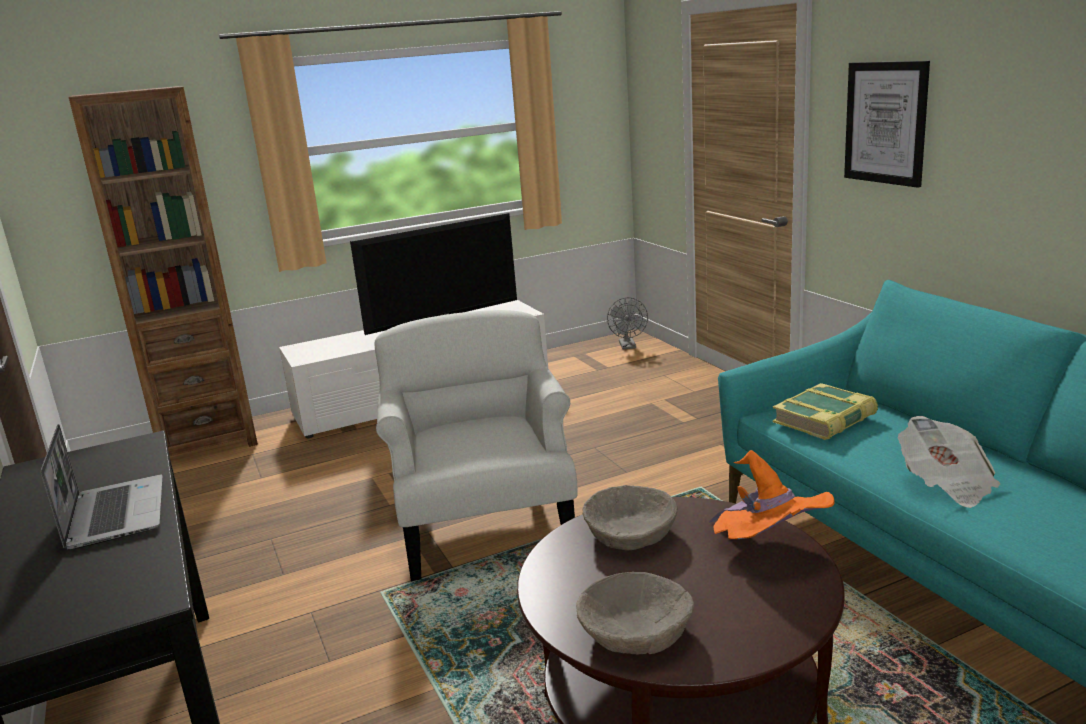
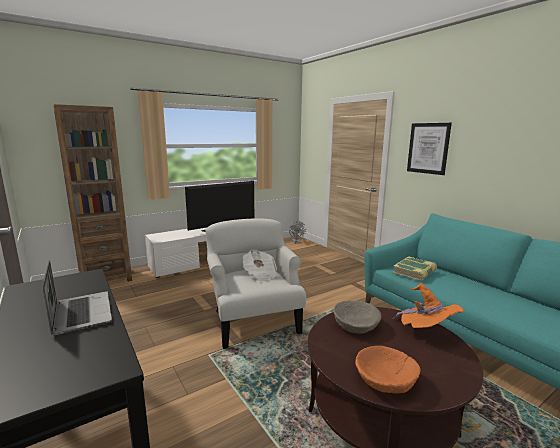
camera: 10 degrees left, 5 degrees down
(635, 633) = (385, 379): beige bowl -> orange bowl
(946, 484) = (484, 301): newspaper -> newspaper (260, 274)

